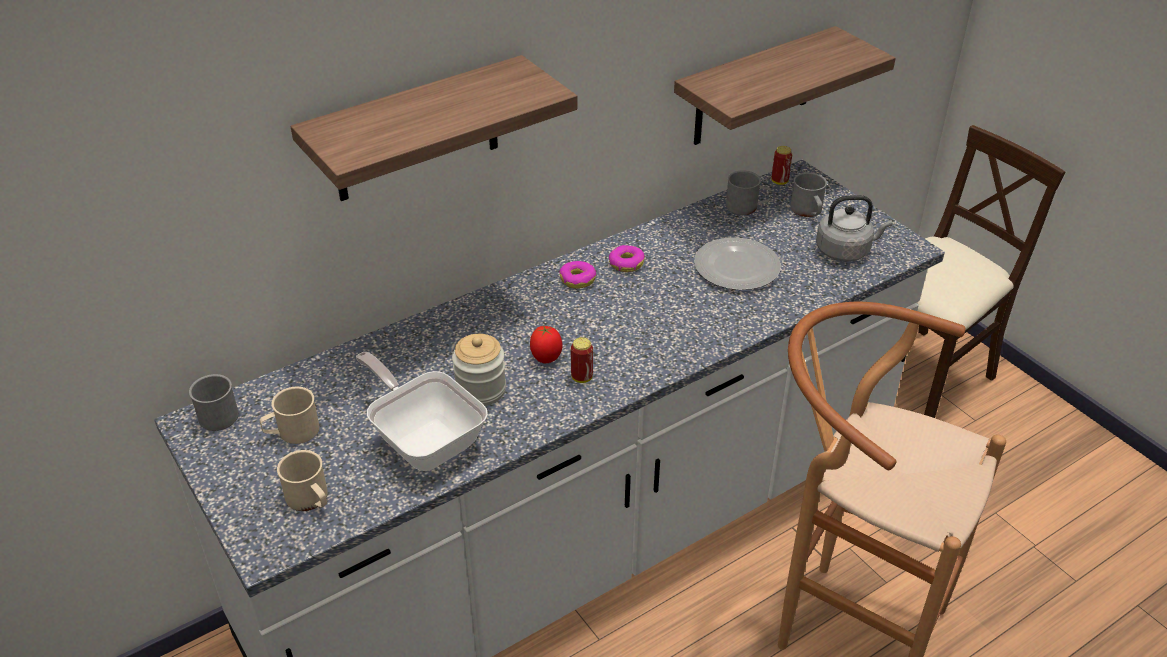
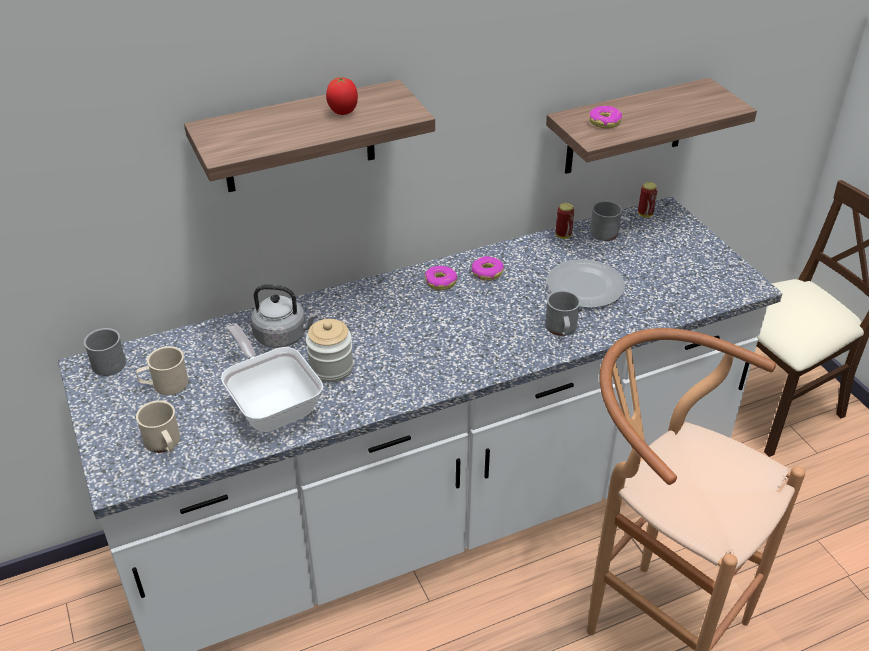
camera: 10 degrees right, 0 degrees up
(546, 359) = (395, 348): tomato -> tomato (343, 112)
(581, 377) = (421, 368): can -> can (563, 235)
(740, 84) = (604, 122): none -> donut
(808, 211) = (664, 243): grey mug -> grey mug (561, 329)
(845, 251) = (689, 282): grey kettle -> grey kettle (283, 336)

